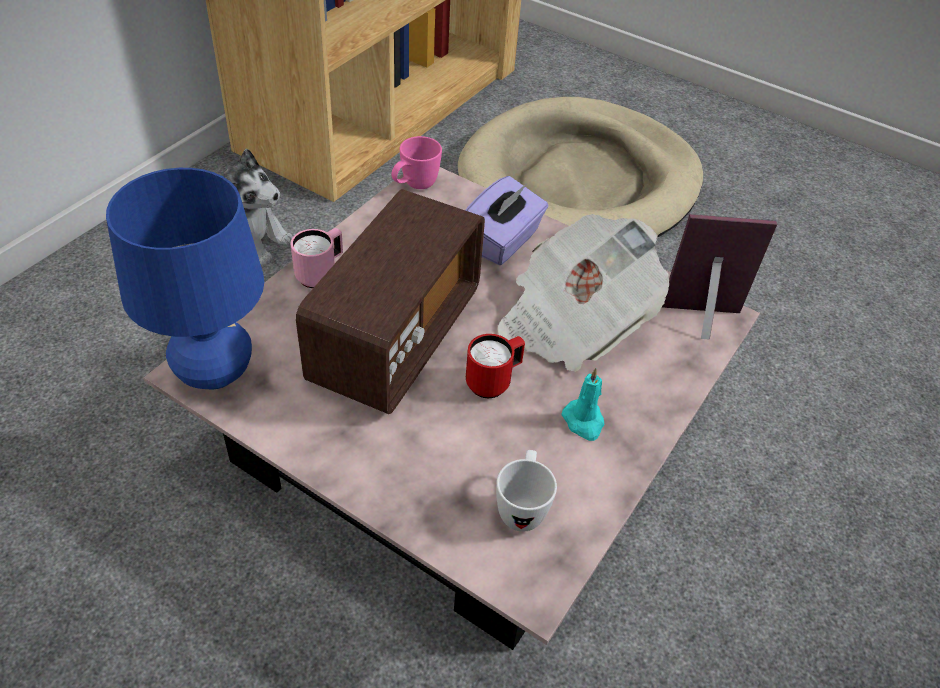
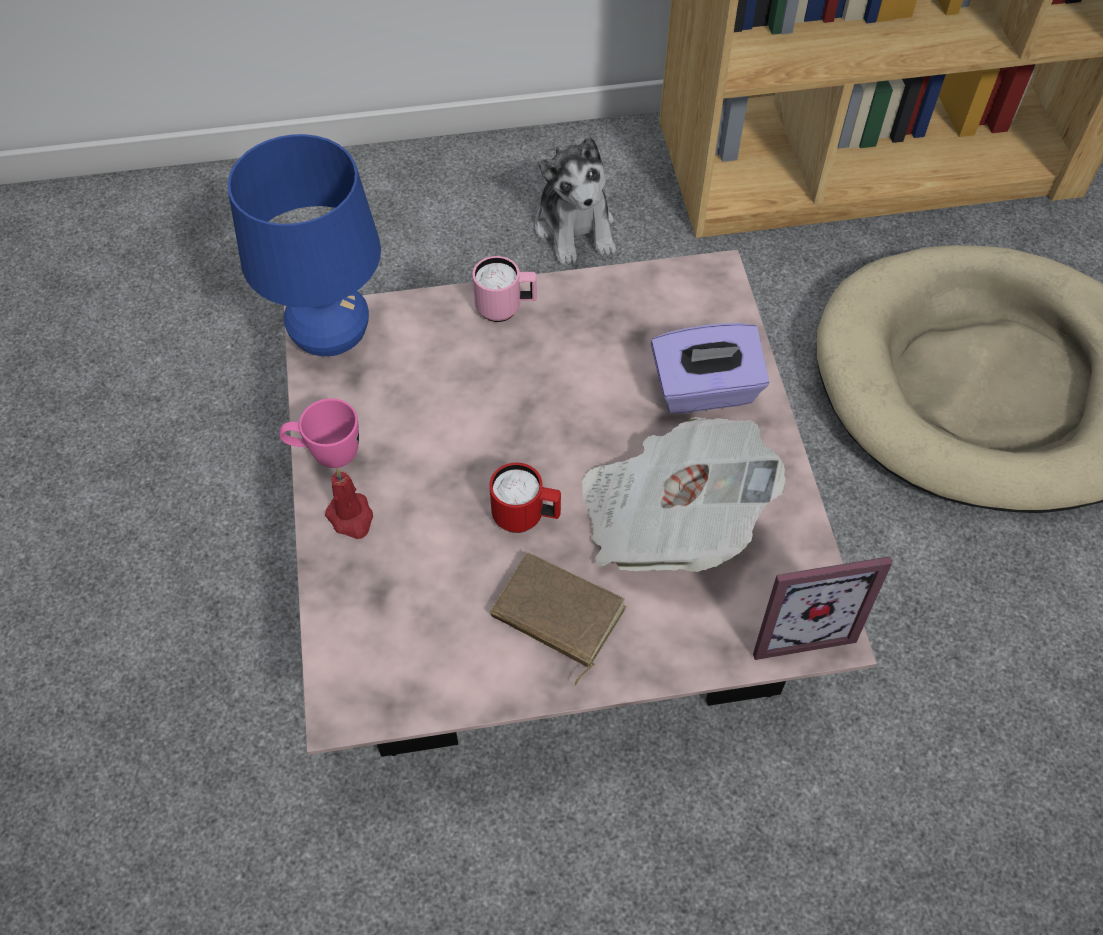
camera: 50 degrees right, 10 degrees up
(381, 471) = (351, 517): none -> red candle
(396, 338) = (496, 414): radio -> none
(414, 186) = (692, 275): pink mug -> pink mug (326, 454)
(522, 506) = (415, 638): white mug -> none
(584, 422) = (555, 616): turquoise candle -> brown book
(703, 323) = (796, 623): picture frame -> picture frame turned 120 degrees clockwise

